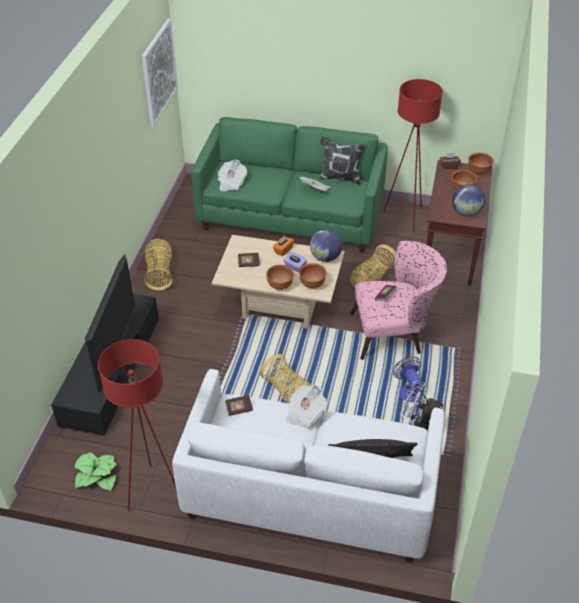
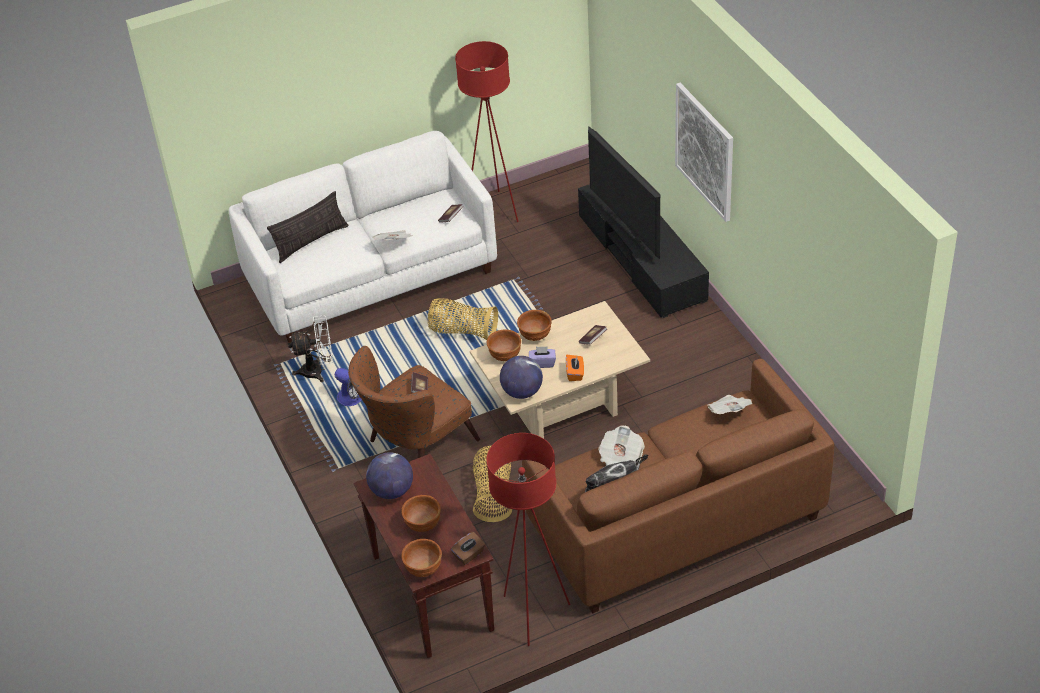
camera: 145 degrees right, 0 degrees up
(96, 474) = (551, 195): potted plant -> none
(159, 72) = (860, 293): picture -> picture (705, 151)
(159, 273) = (726, 361): basket -> none
(291, 216) = (675, 521): green sofa -> brown sofa
(394, 333) = (414, 446): pink armchair -> brown armchair

